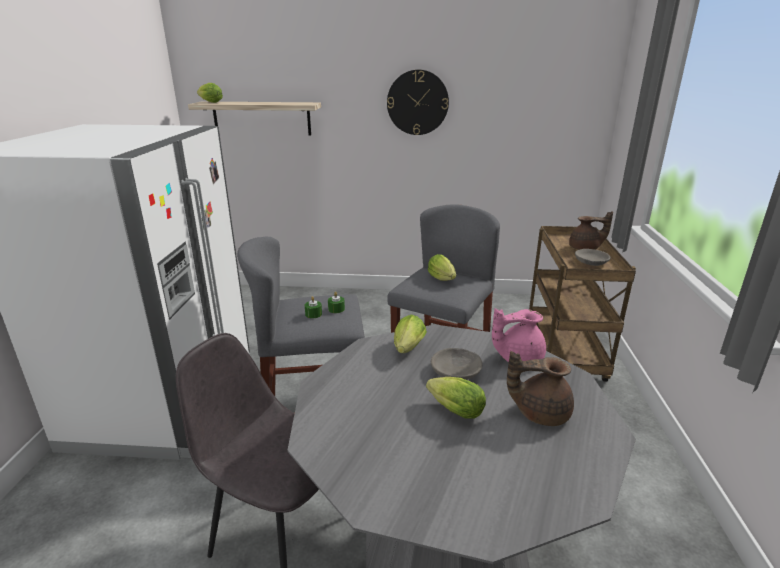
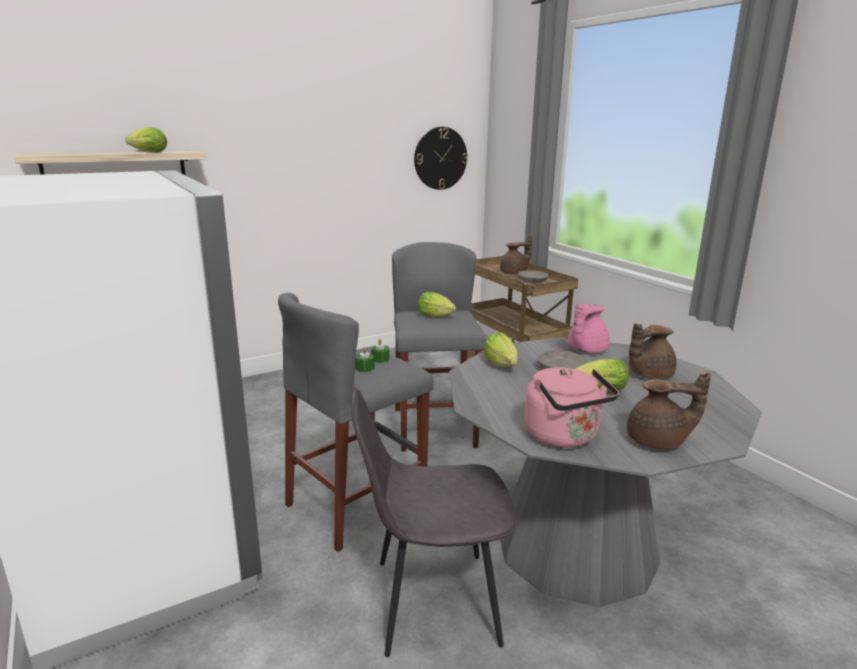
camera: 35 degrees left, 5 degrees down
(209, 102) = (40, 154): lettuce -> lettuce (147, 152)
(342, 446) = (564, 437): none -> pink kettle
(417, 102) = (311, 148): wall clock -> wall clock (440, 158)
(420, 495) = (658, 441): none -> brown teapot

